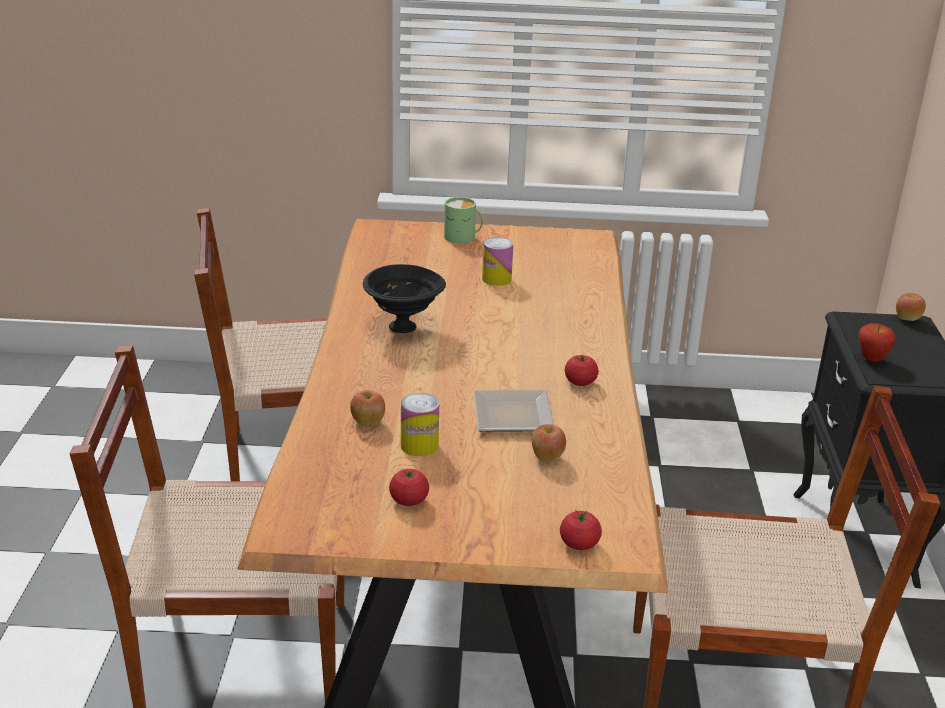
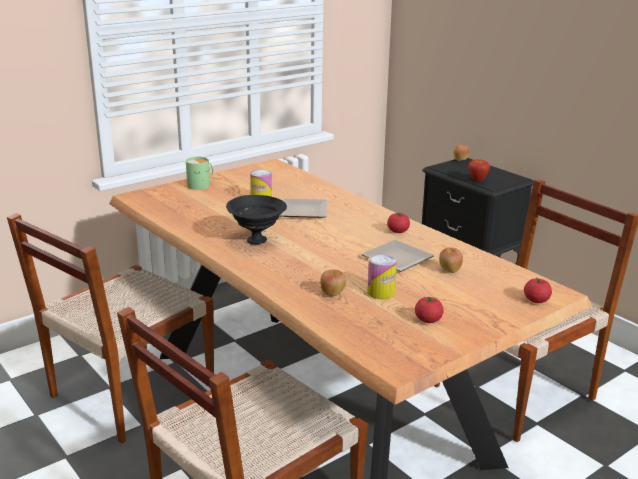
camera: 40 degrees left, 5 degrees down
(517, 314) = (305, 212): none -> plate

